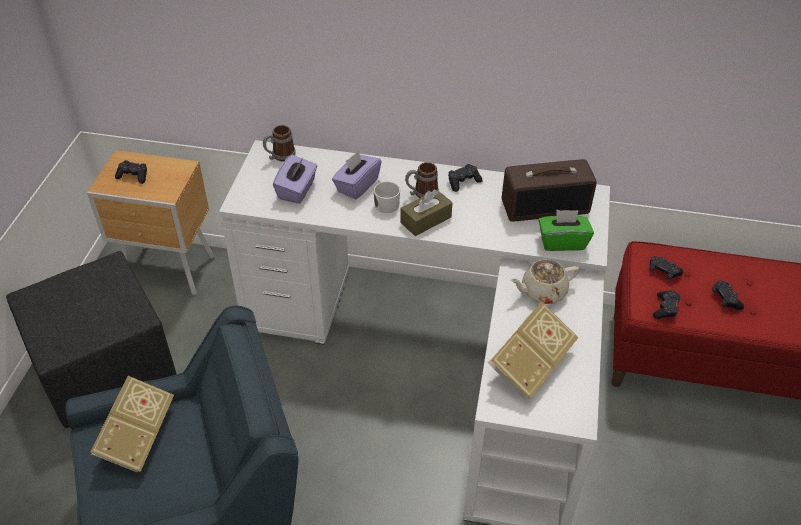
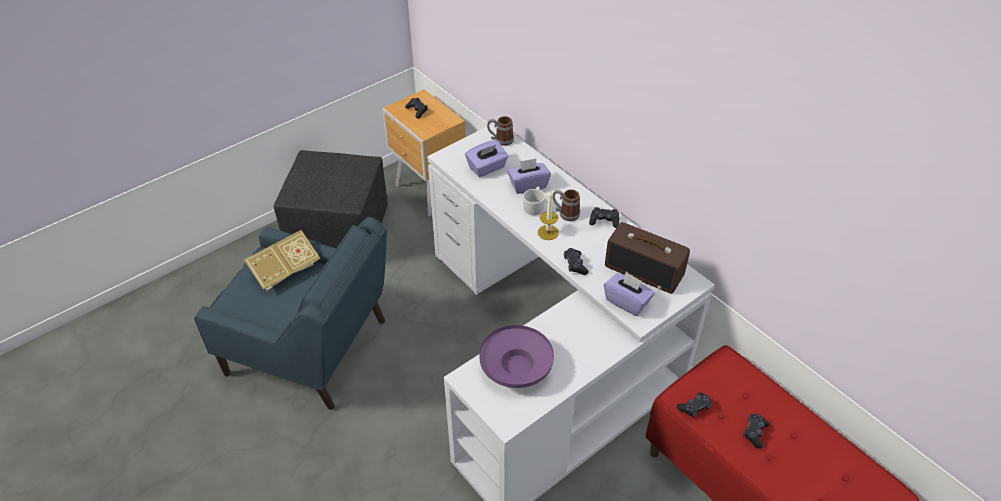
camera: 40 degrees right, 0 degrees up
(426, 220) = (548, 232): brown tissue box -> candle
(529, 364) = (516, 368): book -> purple bowl
(542, 291) = (581, 328): beige teapot -> none
(562, 242) = (627, 302): green tissue box -> purple tissue box
(663, 271) = (726, 381): black game controller -> black game controller (575, 265)

